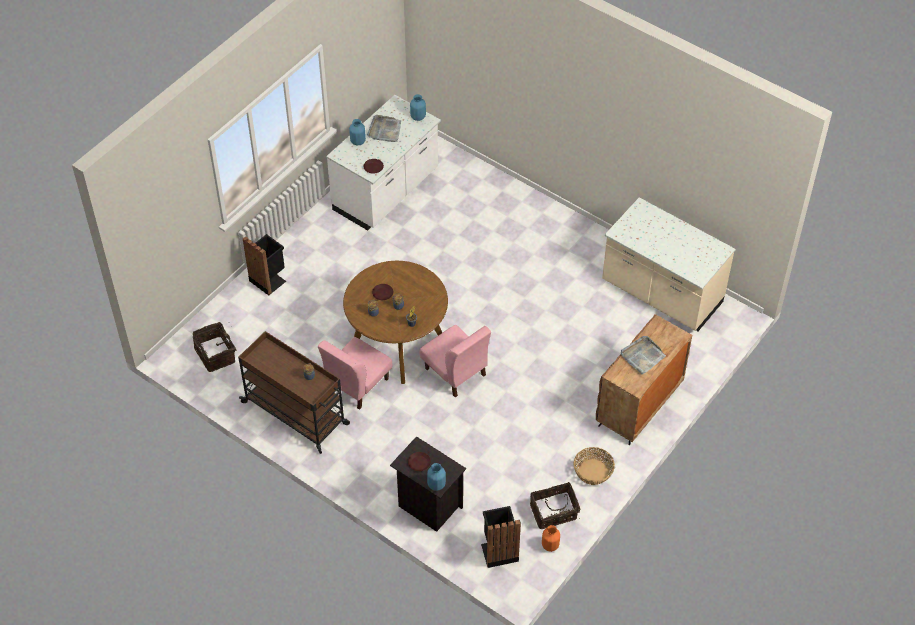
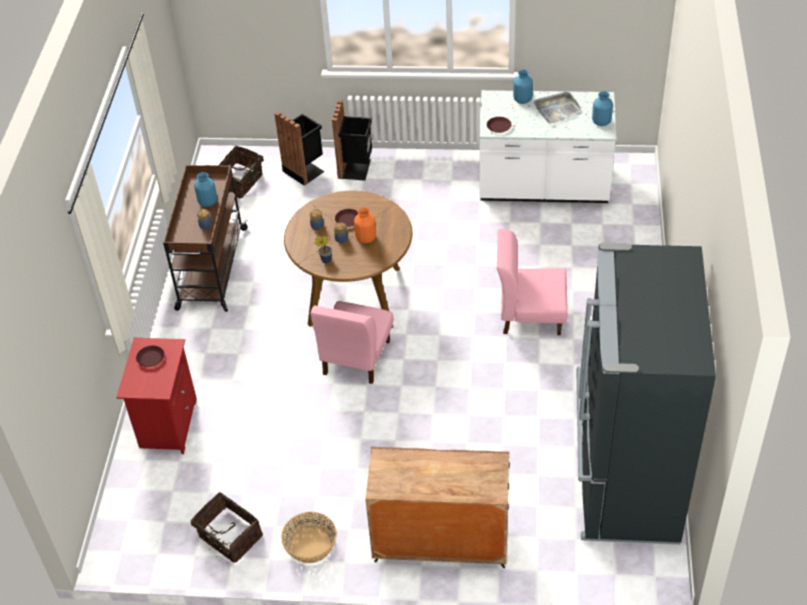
camera: 60 degrees right, 5 degrees down
(357, 384) = (280, 292): pink chair -> pink chair (530, 315)
(428, 506) = (167, 424): black nightstand -> red nightstand
(436, 484) = (131, 386): blue vase -> blue vase (208, 202)
(499, 551) = (146, 513): black trash can -> black trash can (304, 170)
(550, 545) = (182, 556): orange vase -> orange vase (366, 238)
(642, 356) = (432, 470): grey tray -> none
(661, 294) = (624, 481): beige counter -> black fridge

